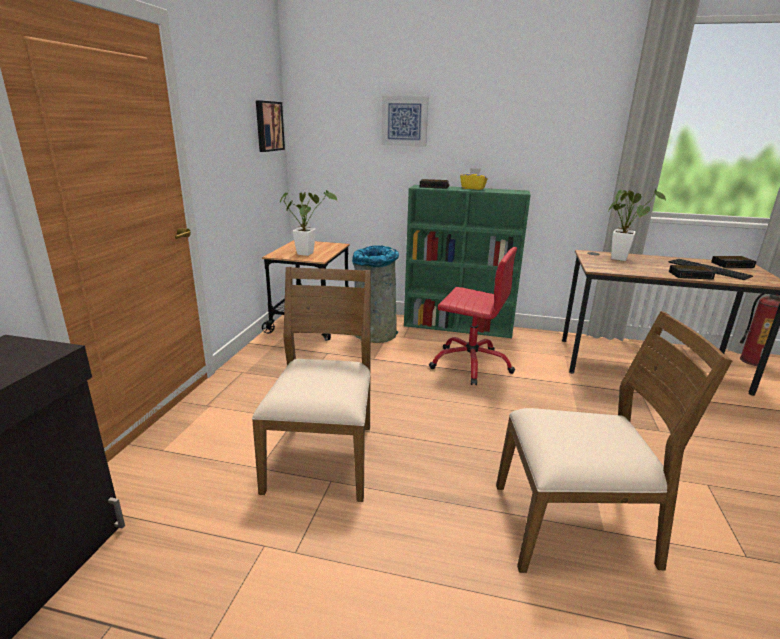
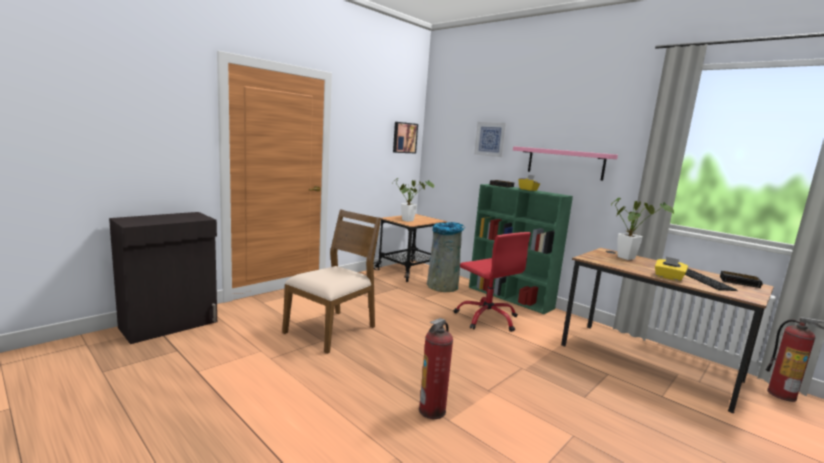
camera: 30 degrees right, 10 degrees down
(516, 149) = (565, 163): none -> pink shelf
(574, 526) = (432, 410): brown chair -> fire extinguisher
(691, 275) = (668, 277): alarm clock -> yellow tissue box

